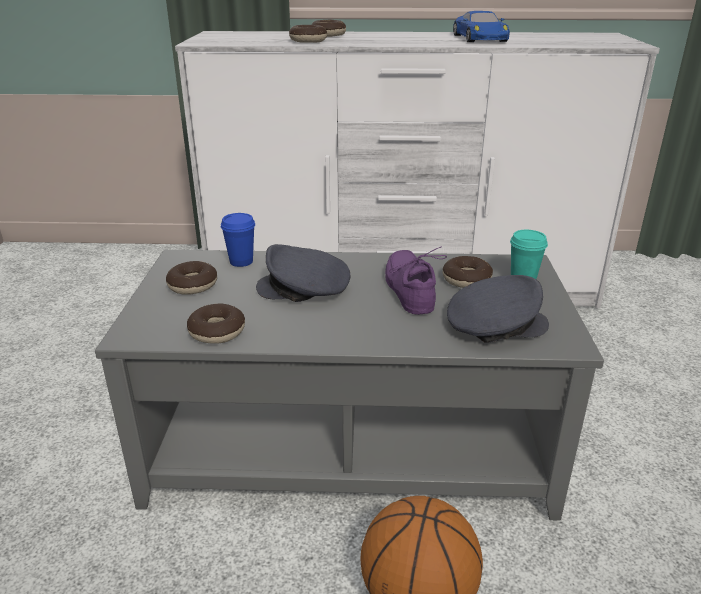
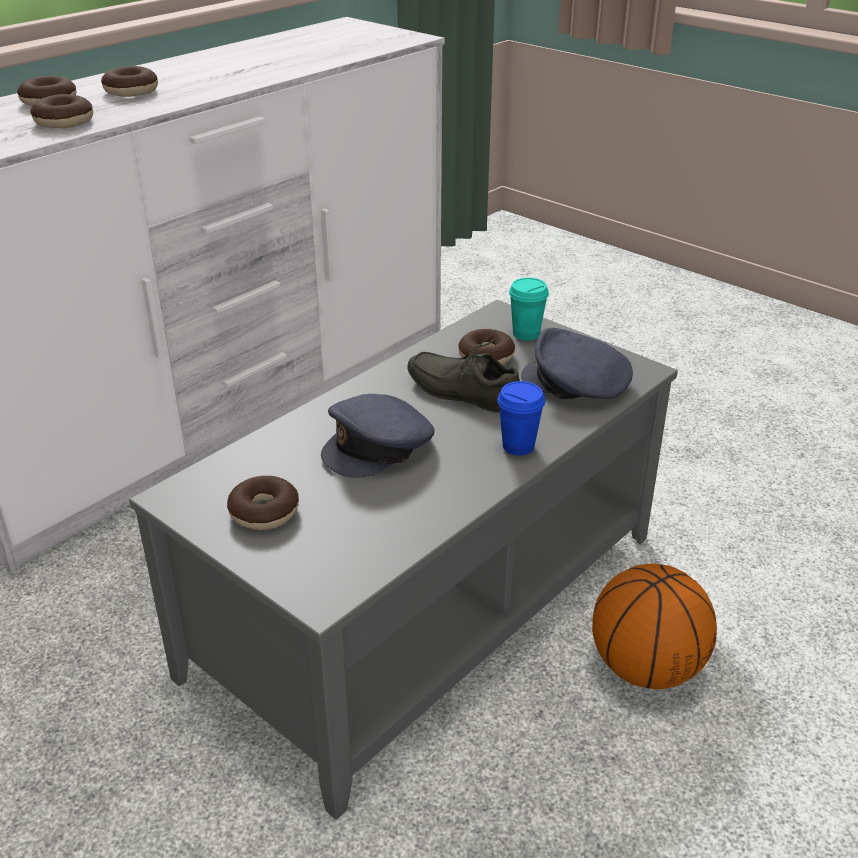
camera: 50 degrees left, 5 degrees up
(217, 331) = (393, 535): donut -> donut (131, 91)
(241, 262) = (256, 458): blue cup -> blue cup (518, 446)
(413, 289) = (465, 390): purple shoe -> grey shoe
(479, 38) = (250, 62): blue toy car -> none
(494, 325) = (575, 385): grey cap -> grey cap turned 90 degrees counterclockwise

